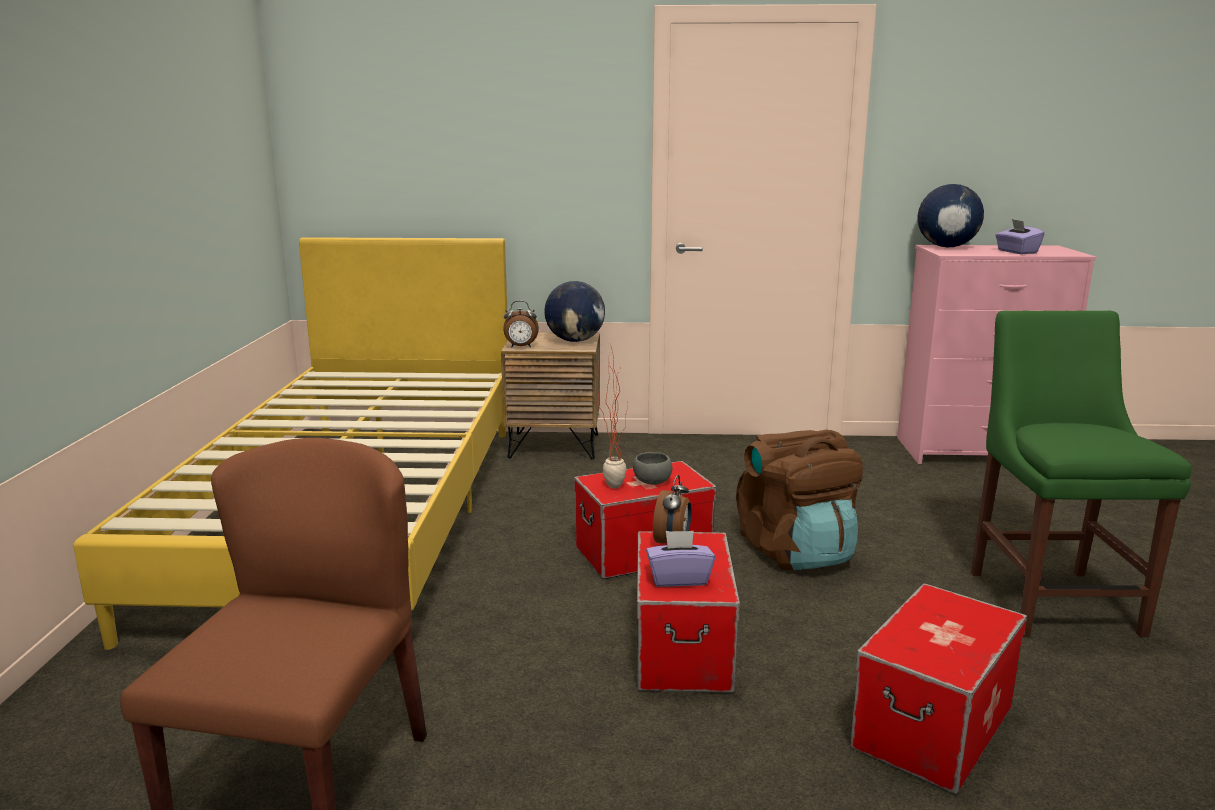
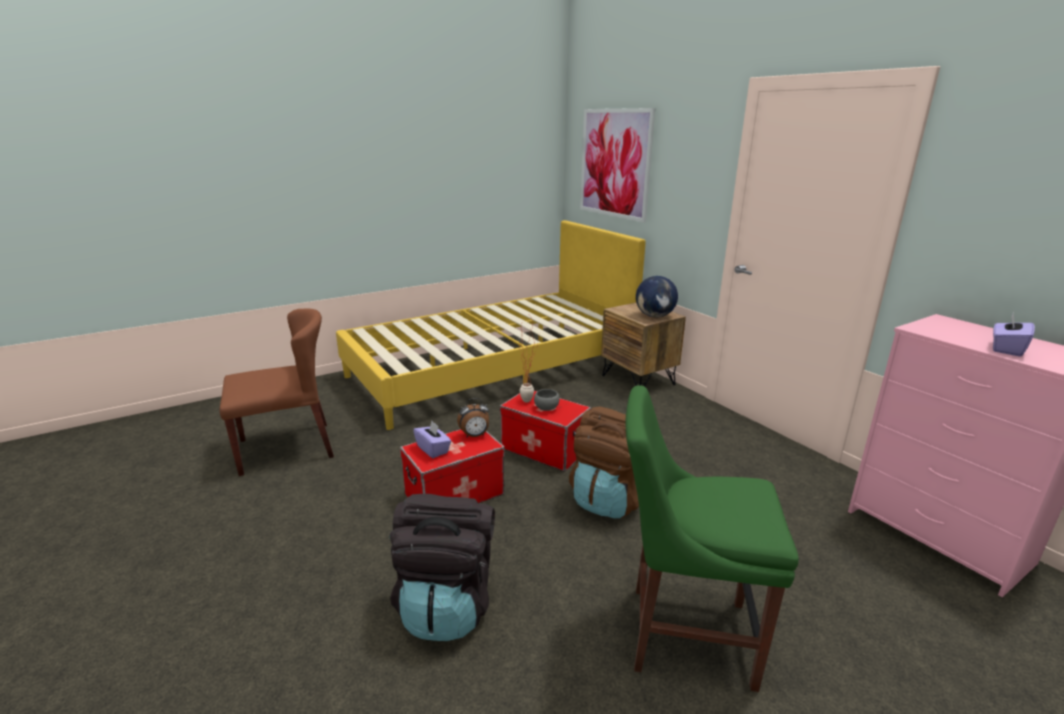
camera: 55 degrees right, 5 degrees up
(412, 130) = (615, 163): none -> picture
(521, 347) = (617, 310): alarm clock -> none
(932, 726) = (447, 604): storage box -> black backpack
(946, 247) = (952, 323): globe -> none
(1050, 598) = (682, 633): green chair -> green chair turned 135 degrees counterclockwise

